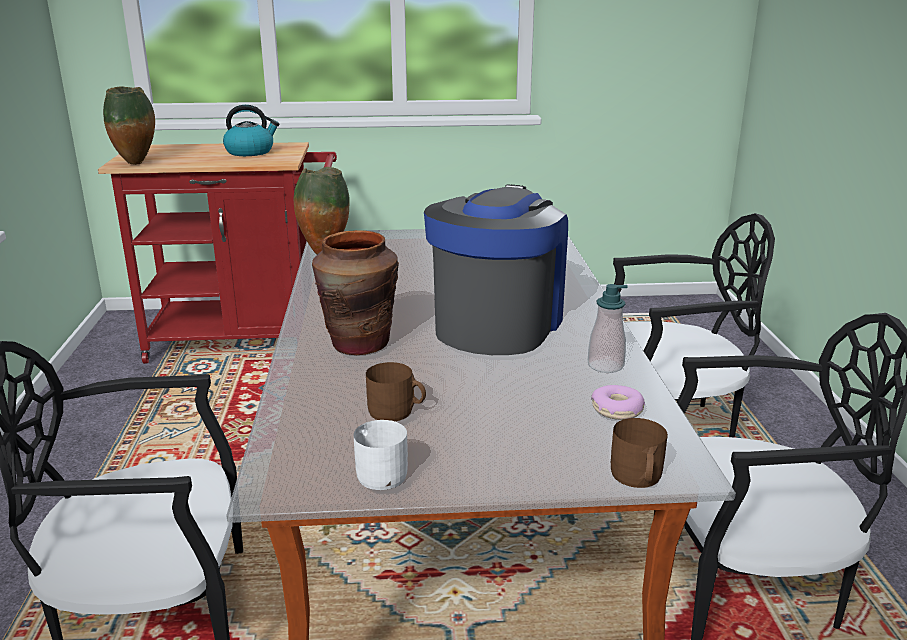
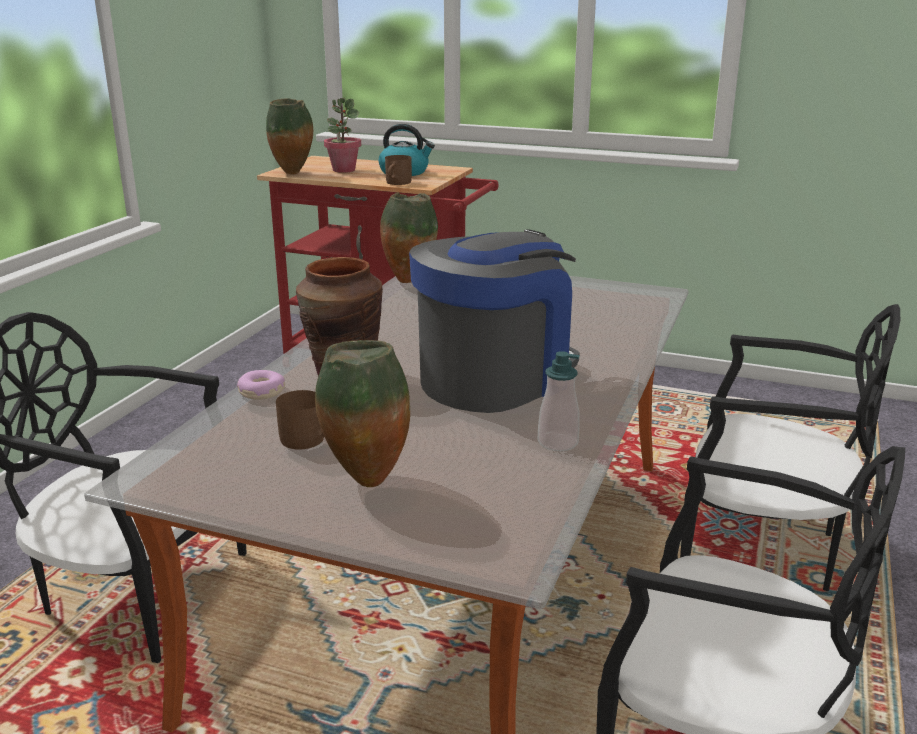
camera: 25 degrees right, 0 degrees up
(185, 155) = (343, 170): none -> potted plant
(378, 472) = (232, 489): white mug -> none
(489, 433) = (365, 481): none -> vase
(617, 410) = (516, 489): donut -> donut (261, 392)
(637, 478) = (456, 558): brown mug -> brown mug (396, 183)

